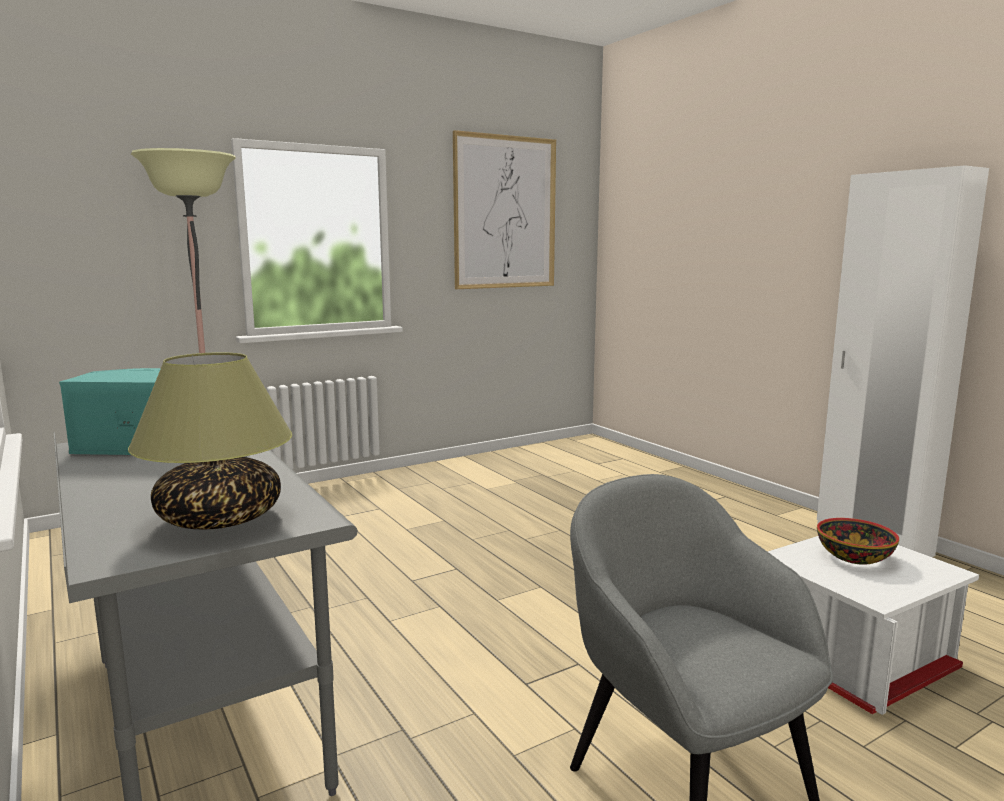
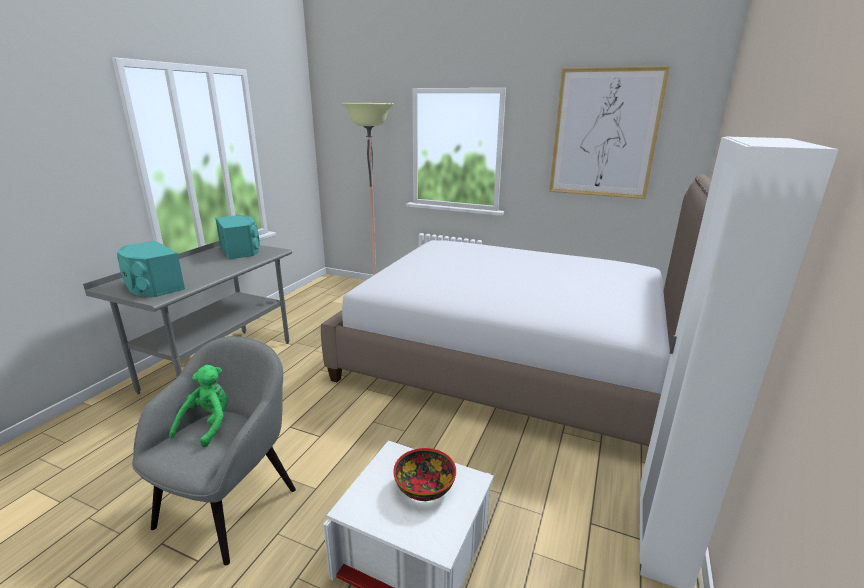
camera: 55 degrees right, 10 degrees up
(221, 518) = (152, 286): table lamp -> turquoise speaker
(551, 504) = (511, 361): none -> bed
(678, 632) = (208, 425): none -> green plush toy

